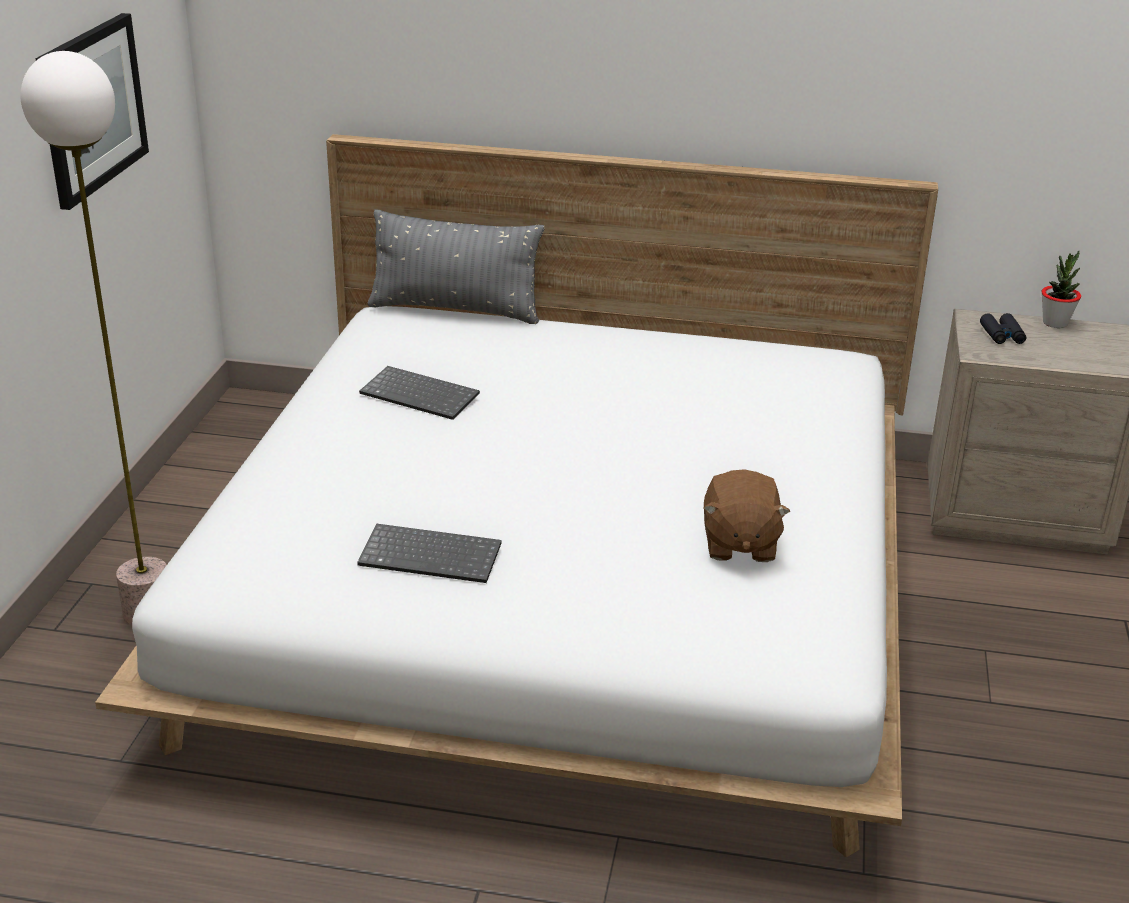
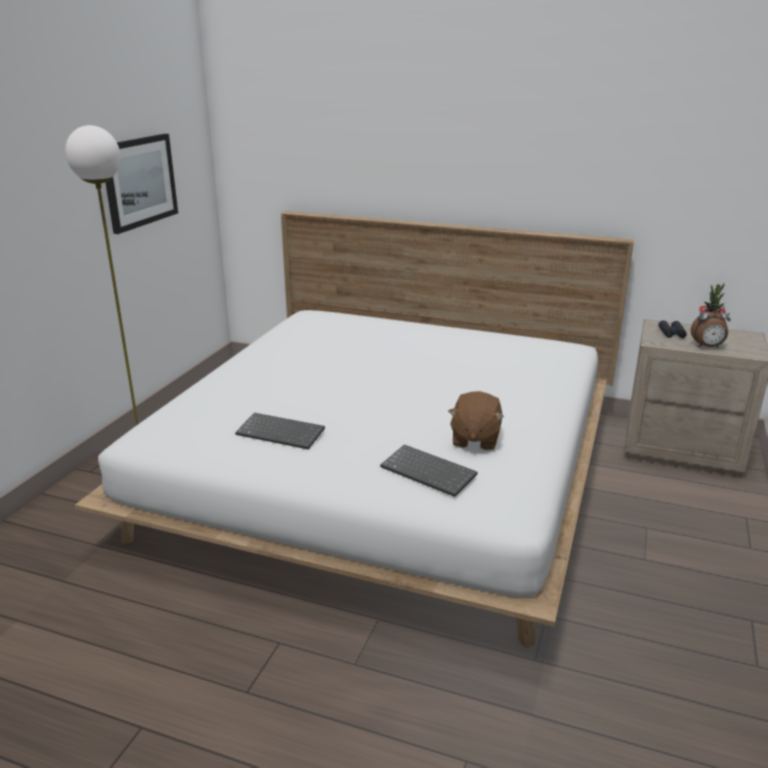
camera: 10 degrees right, 5 degrees down
(422, 395) = (310, 351): keyboard -> keyboard (430, 472)
(455, 310) = (348, 312): grey pillow -> none
(1060, 358) = (707, 347): none -> alarm clock

